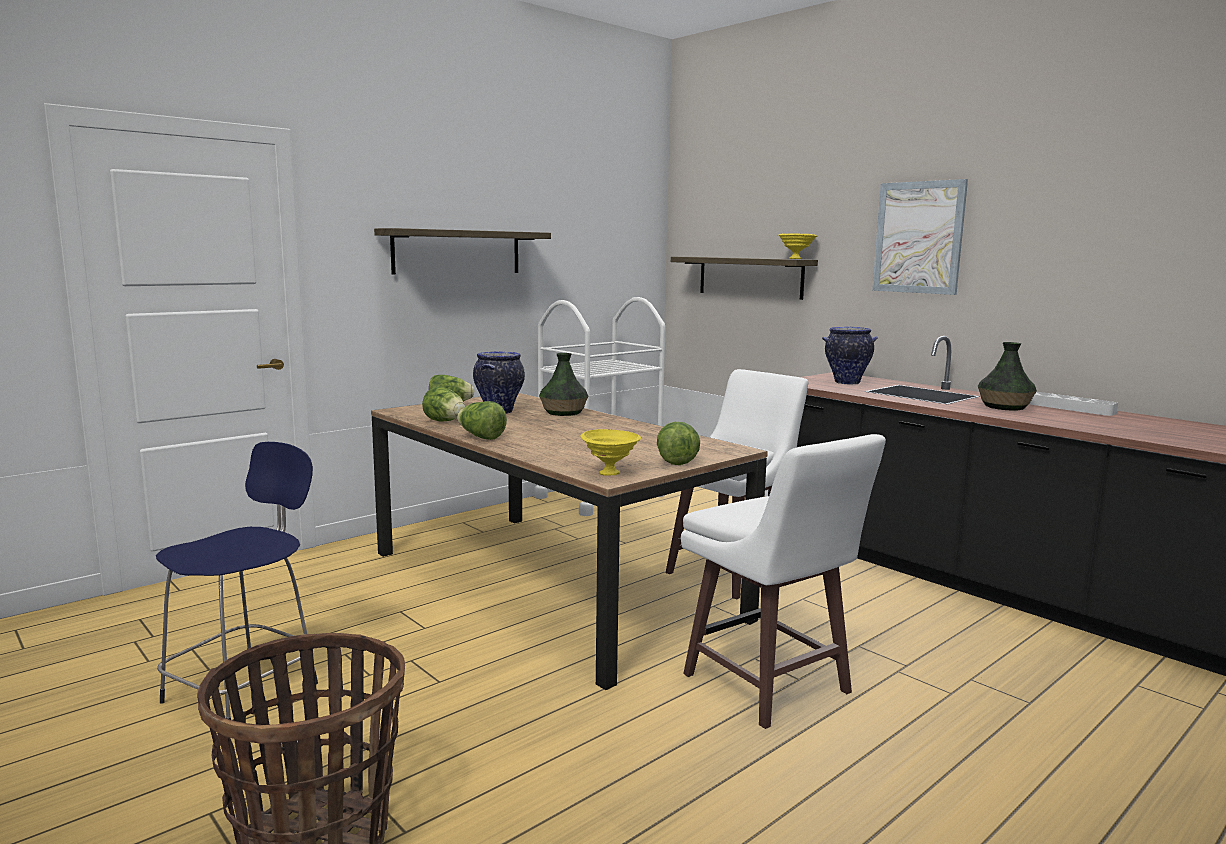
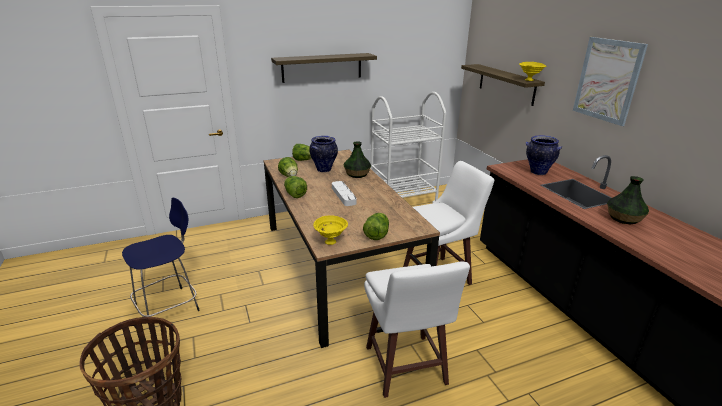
camera: 20 degrees right, 15 degrees up
(1070, 408) = (675, 227): white tray -> white tray (343, 195)

